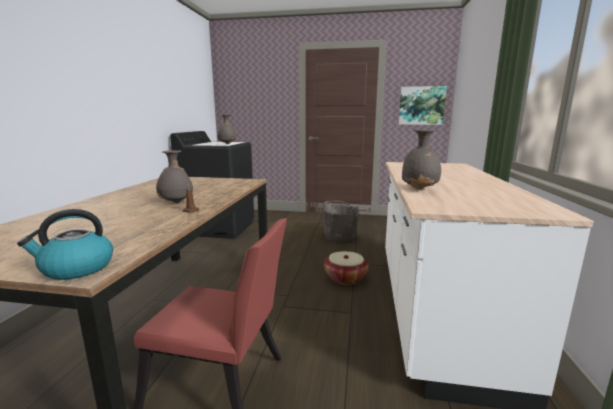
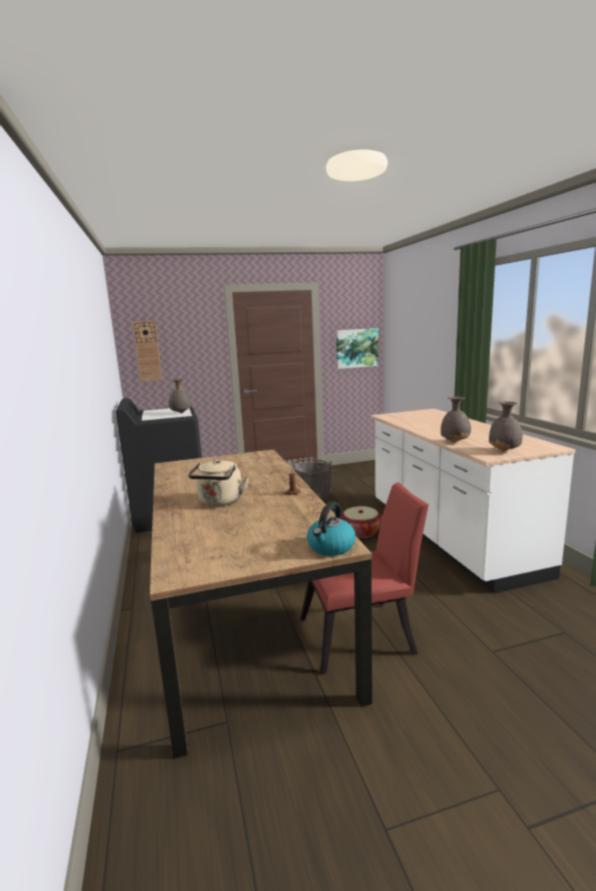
camera: 25 degrees left, 0 degrees up
(124, 206) = (220, 502): none -> beige kettle
(176, 203) = (259, 489): grey vase -> grey vase (505, 451)
(235, 98) = (147, 351): none -> wall clock

